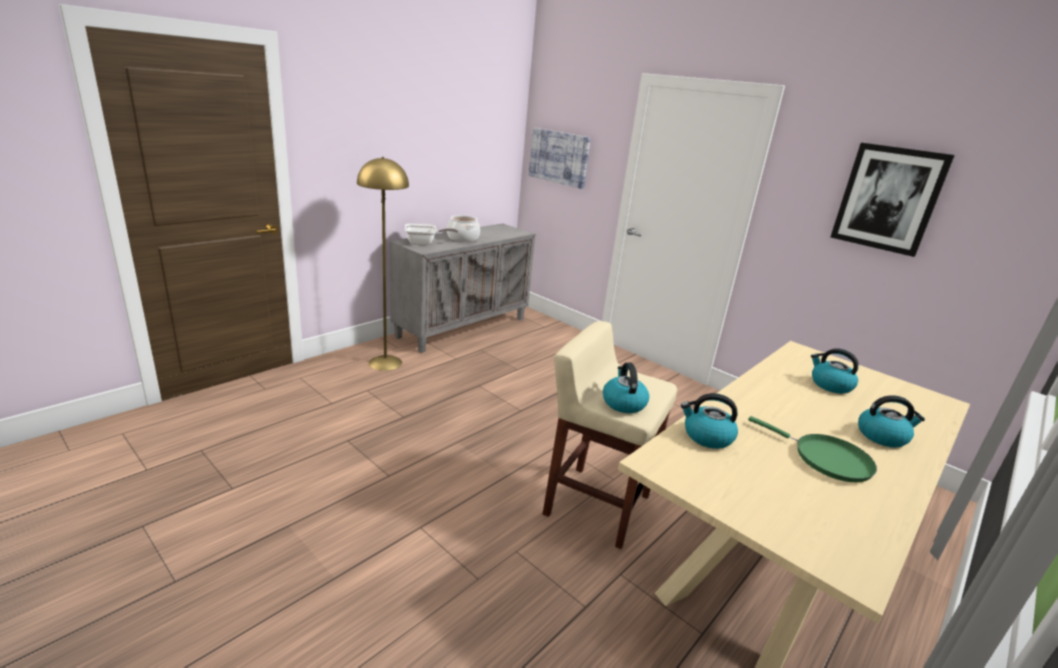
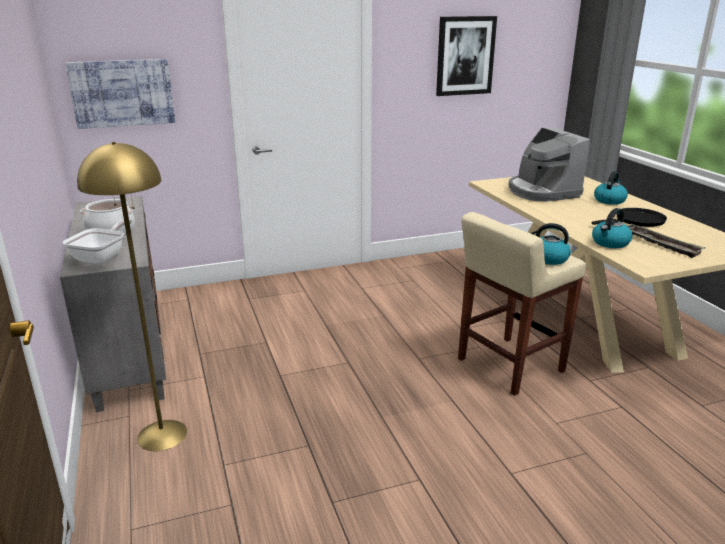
camera: 60 degrees left, 0 degrees up
(755, 477) = (660, 244): none -> tray
(826, 459) = (636, 221): green frying pan -> black frying pan
(830, 385) = (542, 192): kettle -> coffee machine

